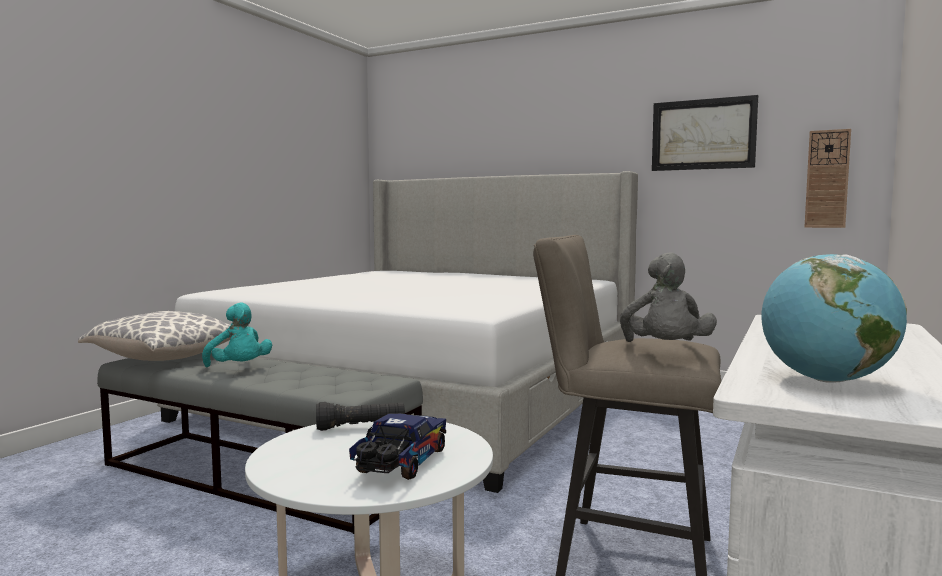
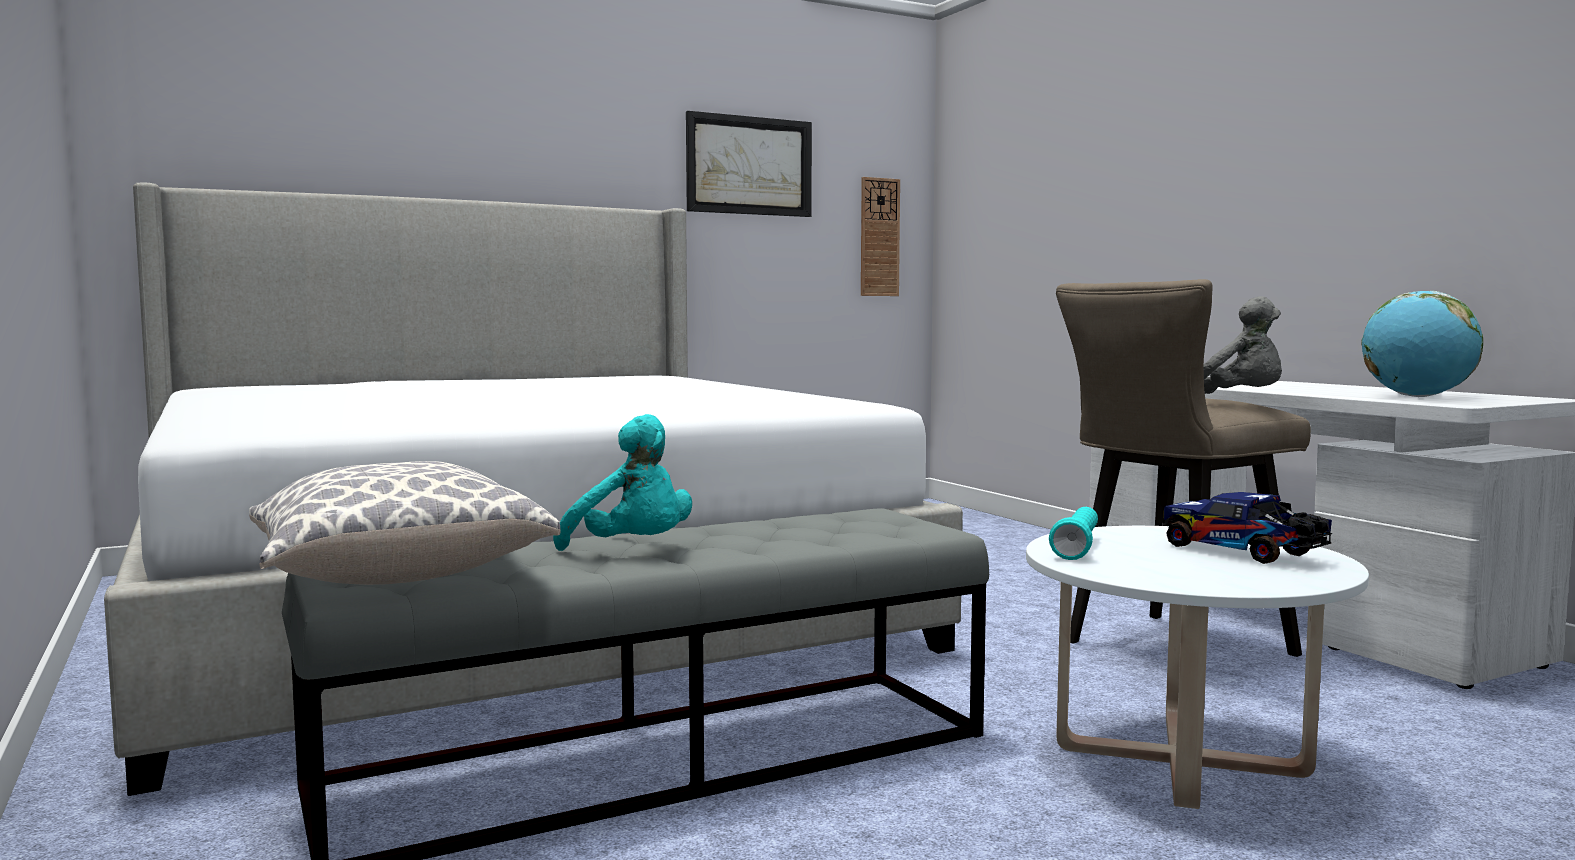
camera: 55 degrees left, 0 degrees up
(239, 368) = (632, 551): turquoise plush toy -> turquoise plush toy turned 45 degrees clockwise
(361, 427) = (1077, 548): black flashlight -> turquoise flashlight

